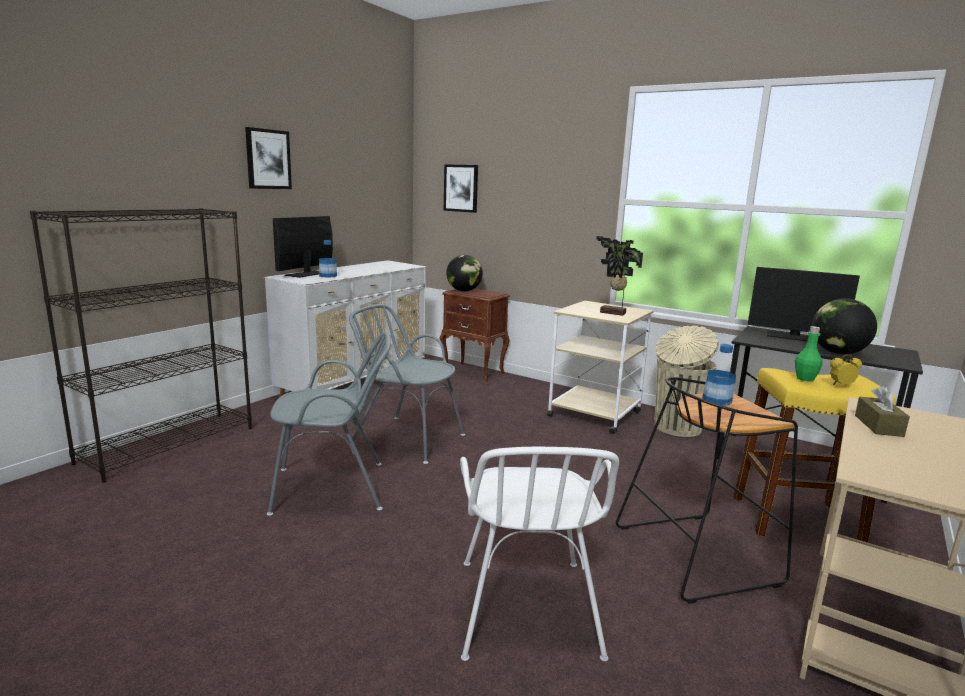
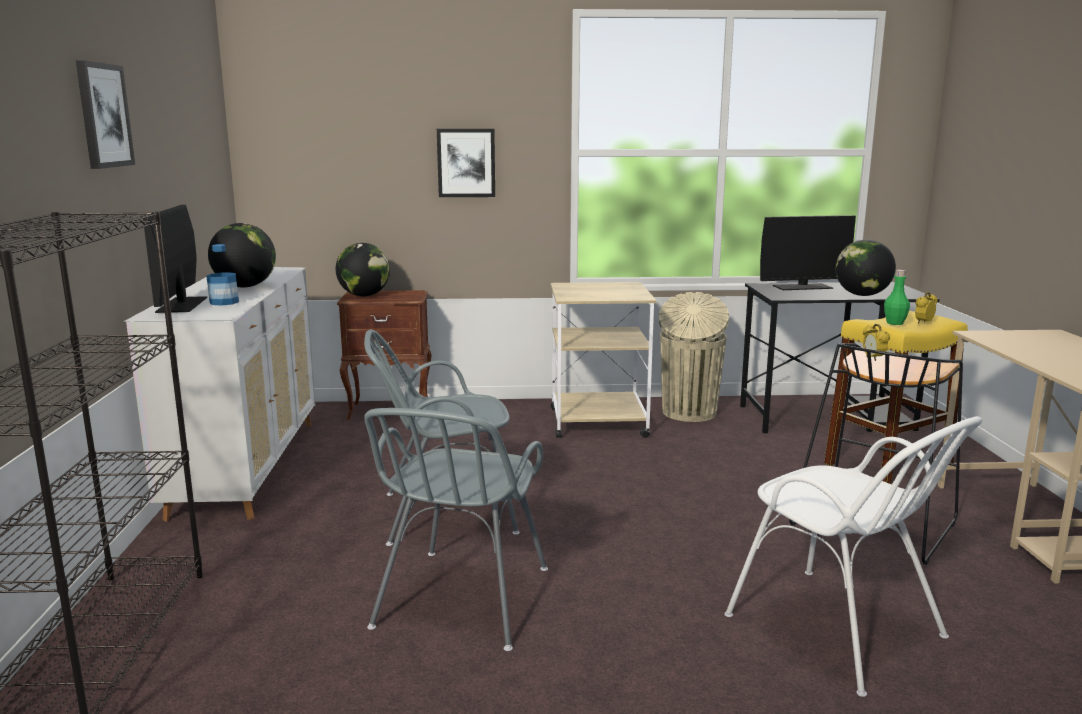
camera: 35 degrees left, 0 degrees up
(335, 487) = (461, 601): grey chair -> grey chair turned 150 degrees clockwise
(362, 270) = (245, 286): none -> globe
(461, 188) = (324, 145): picture -> picture (466, 163)
(613, 313) = (617, 292): potted plant -> none
(716, 400) = (873, 359): bottle -> alarm clock
(878, 426) = (1019, 348): brown tissue box -> none

